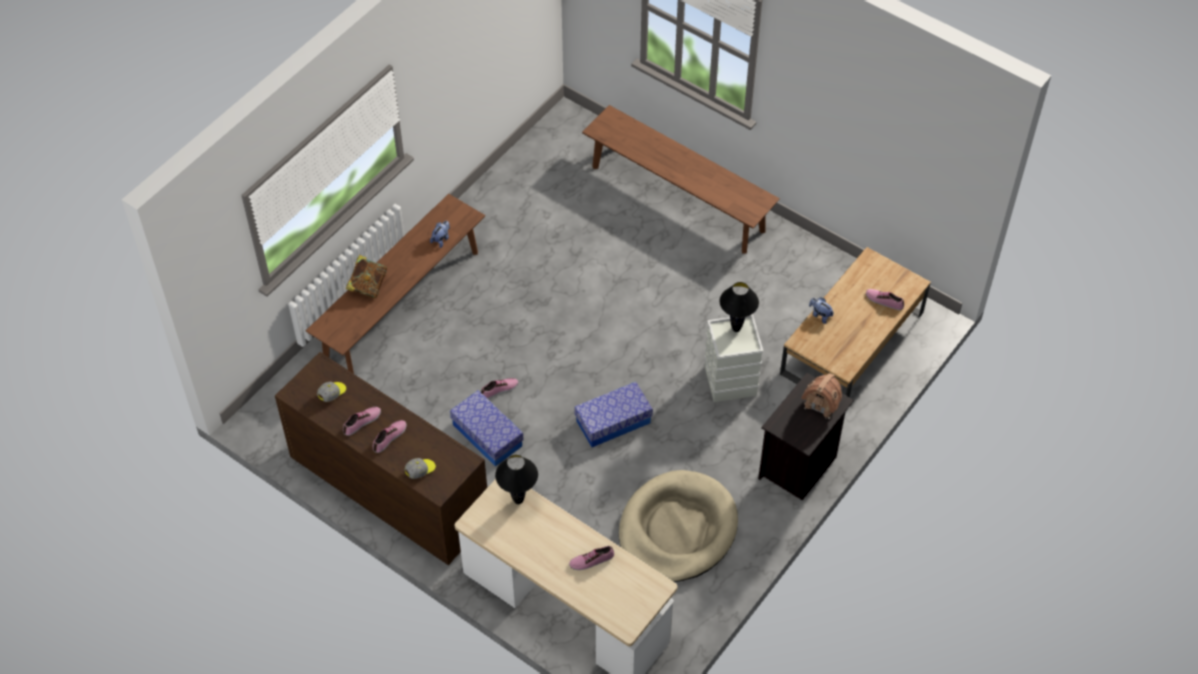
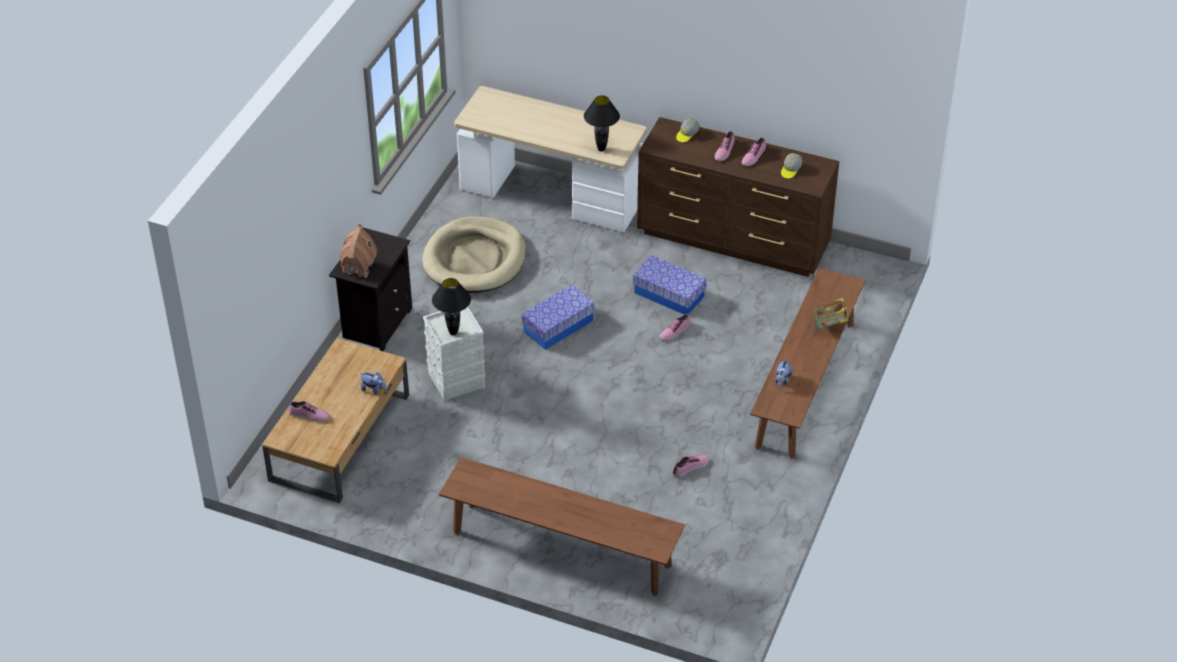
camera: 165 degrees right, 10 degrees down
(591, 560) = (527, 125): shoe -> shoe (690, 467)

